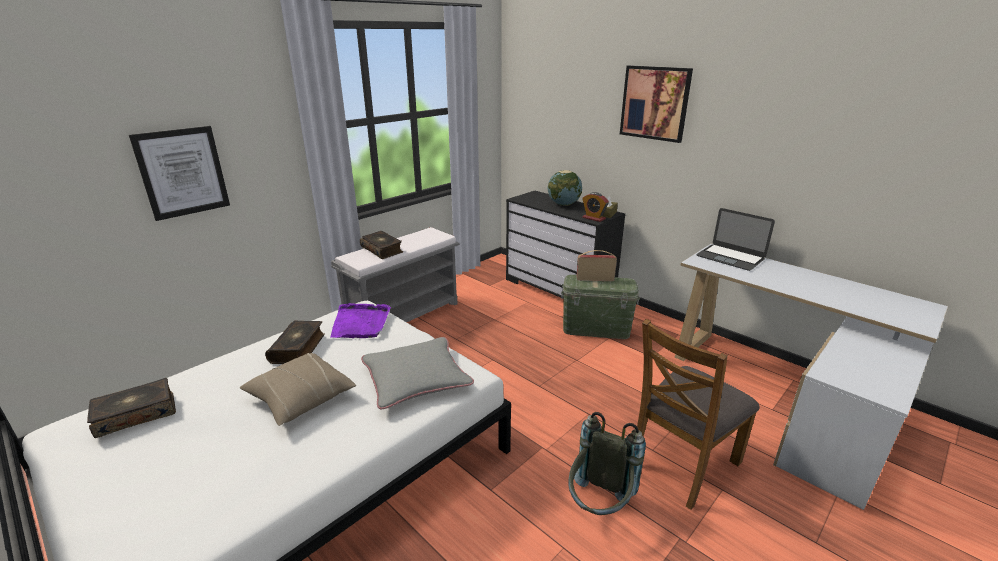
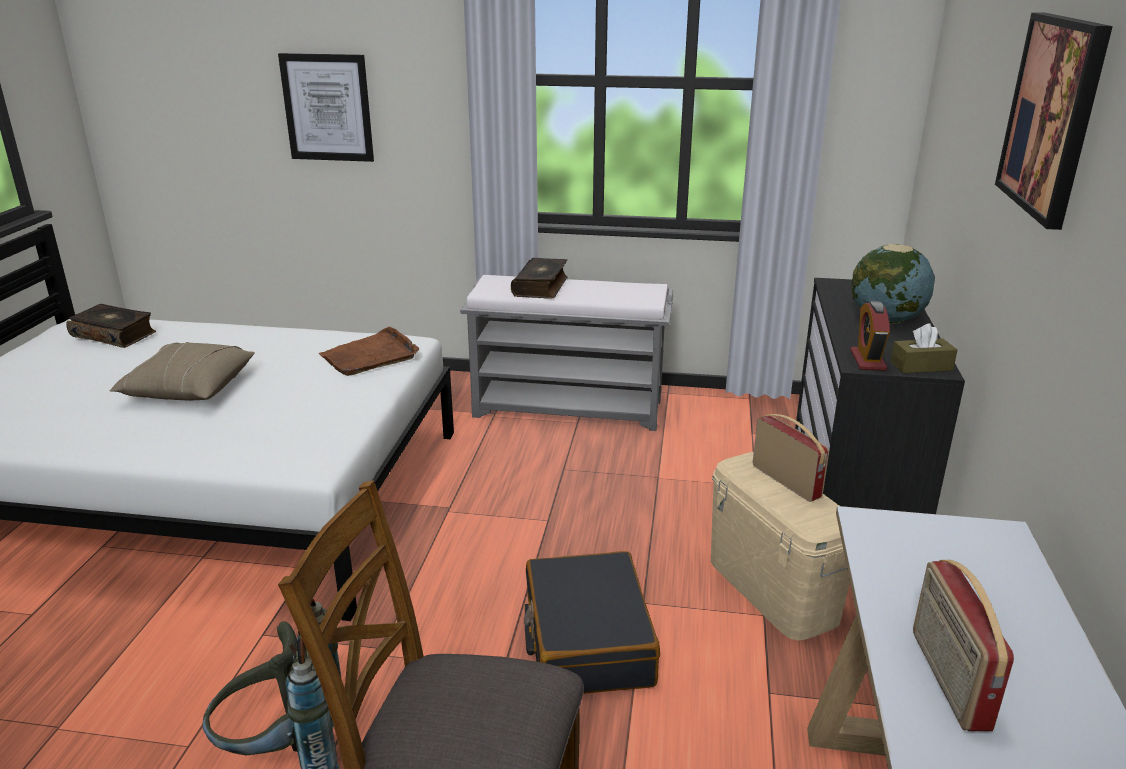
camera: 55 degrees right, 0 degrees up
(298, 348) = (283, 349): book -> none
(361, 323) = (370, 356): purple tray -> brown tray
(416, 379) = (275, 433): grey pillow -> none
(589, 384) = (587, 640): none -> black suitcase
(596, 329) = (771, 589): green storage box -> beige storage box
(730, 257) = (979, 564): laptop -> none
(786, 283) = (947, 679): none -> radio

